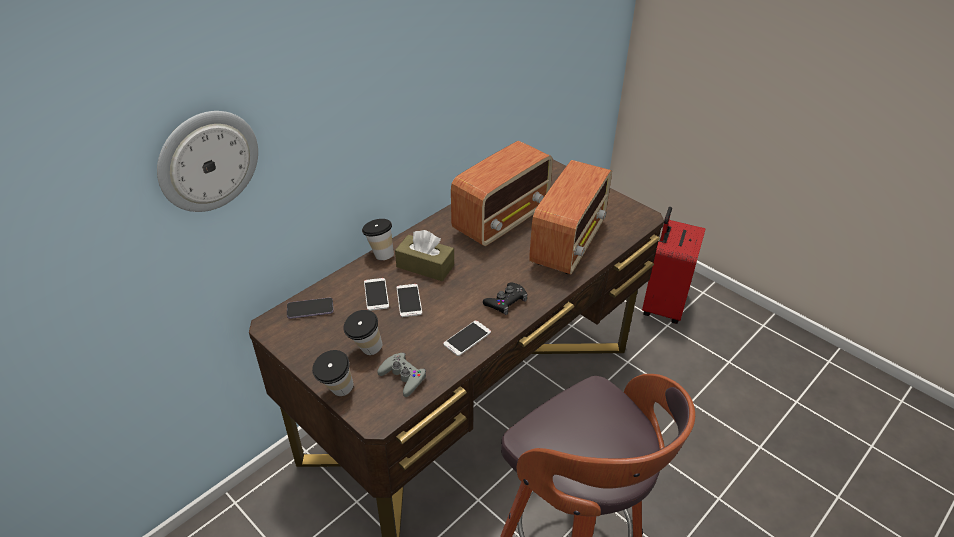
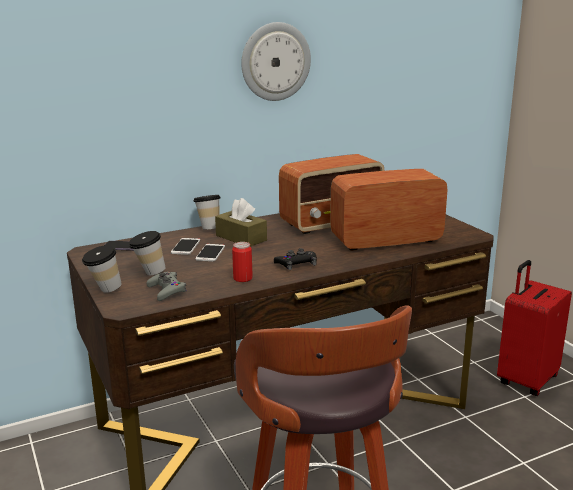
camera: 20 degrees right, 20 degrees down
(207, 161) = (56, 83): wall clock -> wall clock (275, 61)
(467, 338) = (242, 278): phone -> can
(568, 243) = (384, 241): radio -> radio turned 150 degrees counterclockwise

